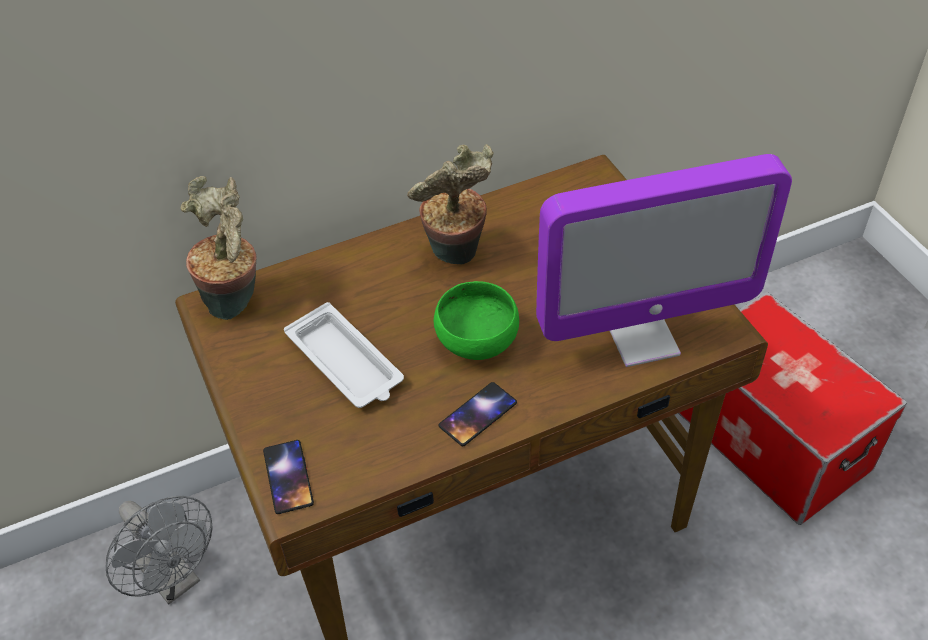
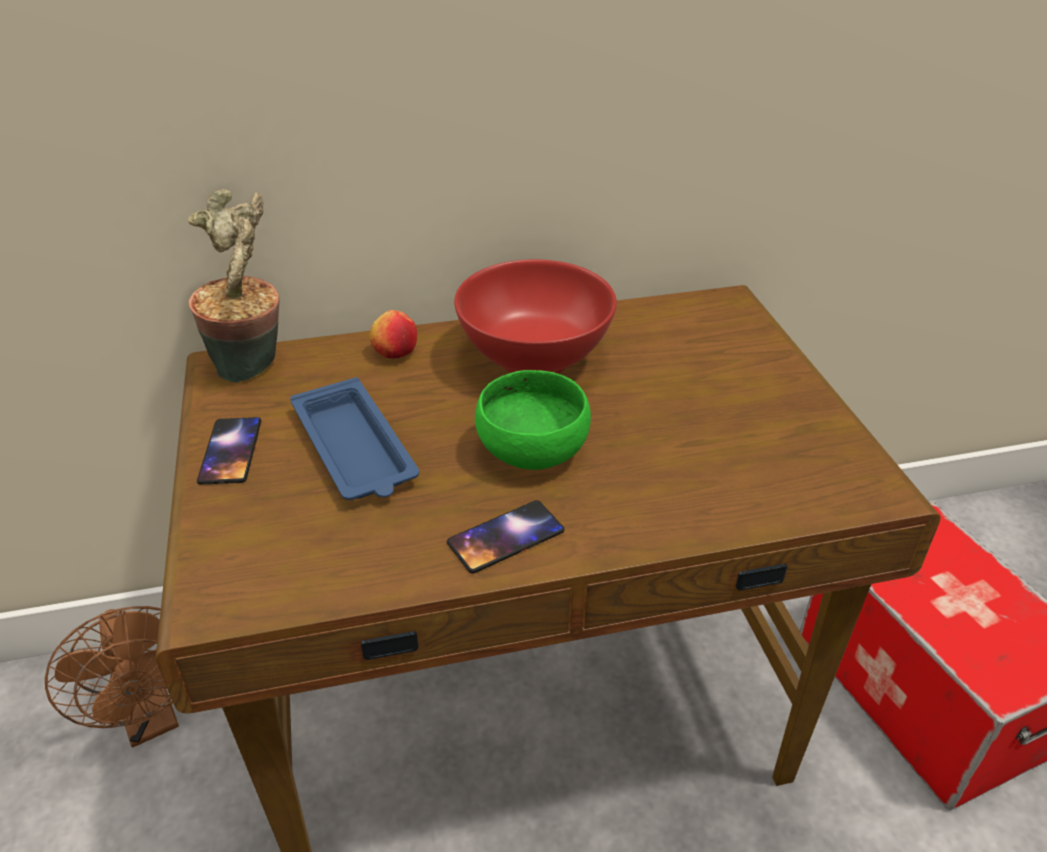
camera: 10 degrees right, 10 degrees down
(175, 579) = (152, 719): grey fan -> brown fan
(288, 477) = (221, 570): phone -> phone (231, 451)
(344, 268) = (395, 352): none -> apple
(346, 363) = (355, 449): white tray -> blue tray
(456, 256) = (535, 358): potted plant -> red bowl
(642, 338) = (758, 481): monitor -> none

